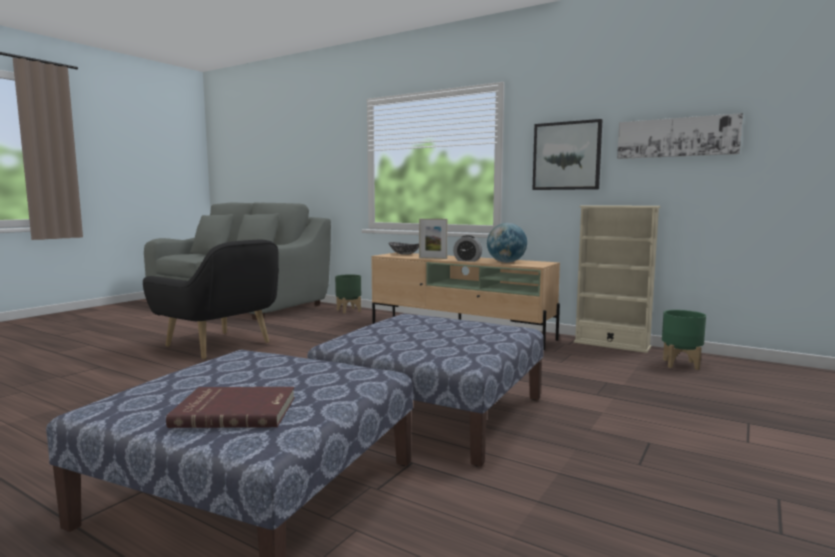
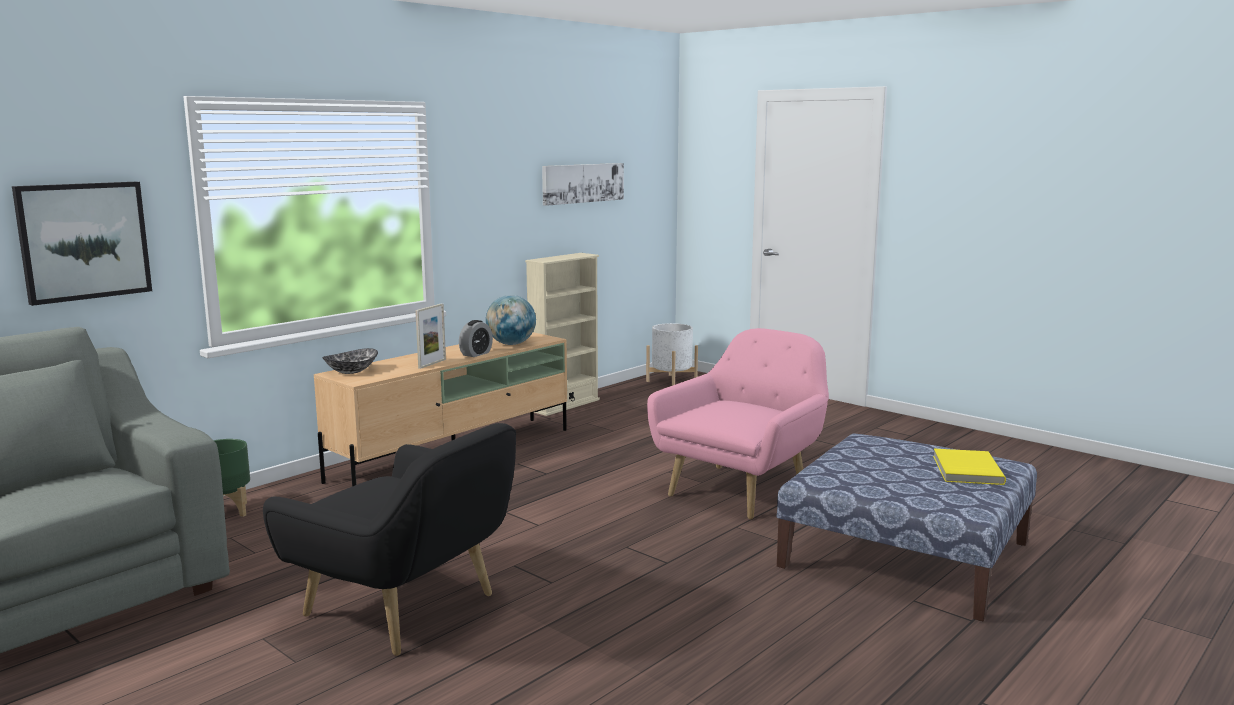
camera: 80 degrees left, 5 degrees up
(220, 346) = (407, 610): black armchair -> black armchair turned 75 degrees clockwise
(236, 411) = (965, 470): red book -> yellow book
(433, 412) = (741, 489): ottoman -> pink armchair
(566, 156) = (498, 203): picture -> picture (84, 241)
(680, 364) = (639, 397): green planter -> none
(771, 373) = (671, 381): none -> white planter

